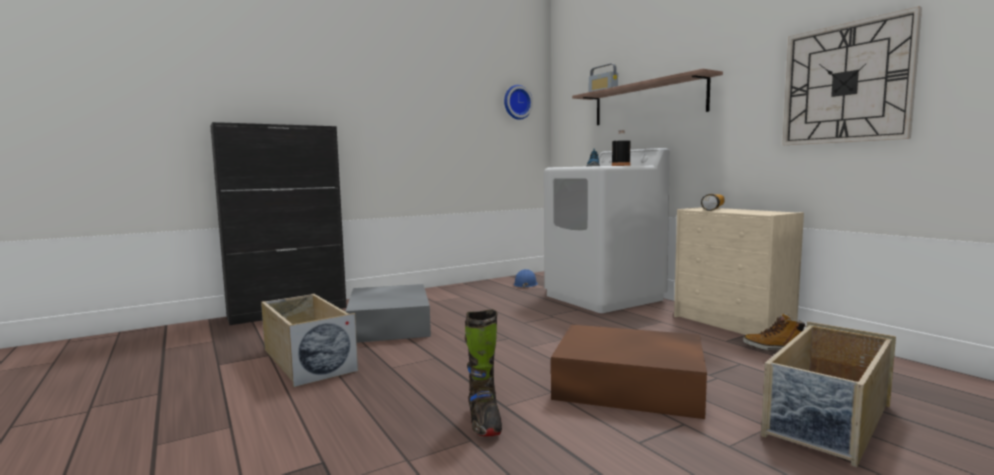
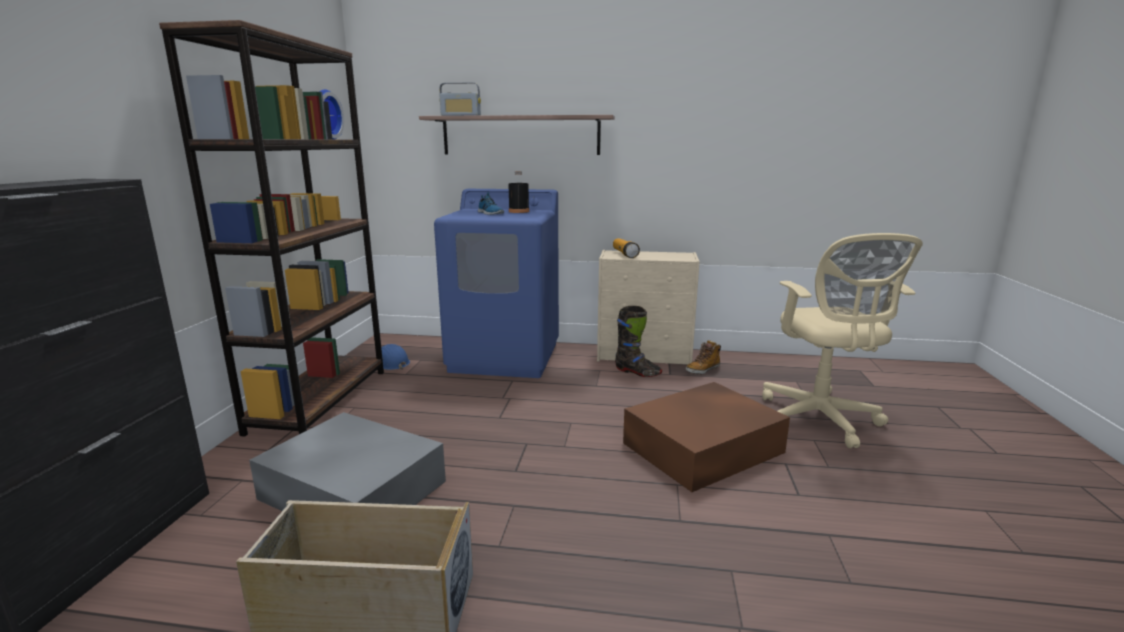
camera: 50 degrees left, 10 degrees up
(455, 290) = (320, 400): none -> brown bookcase
(484, 422) = (702, 546): black boot -> black boot (637, 372)
(604, 298) = (505, 357): white washing machine -> blue washing machine
(827, 421) = (820, 420): beige storage box -> beige office chair
(846, 83) = (727, 146): wall clock -> none

